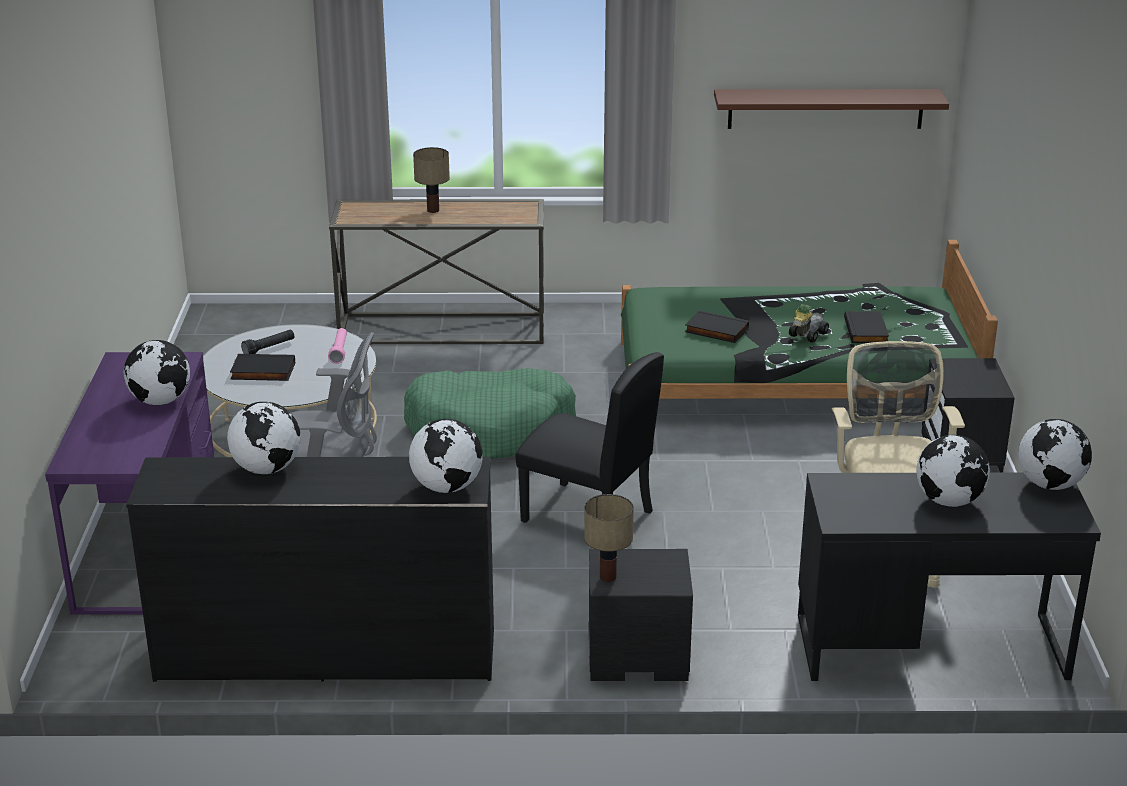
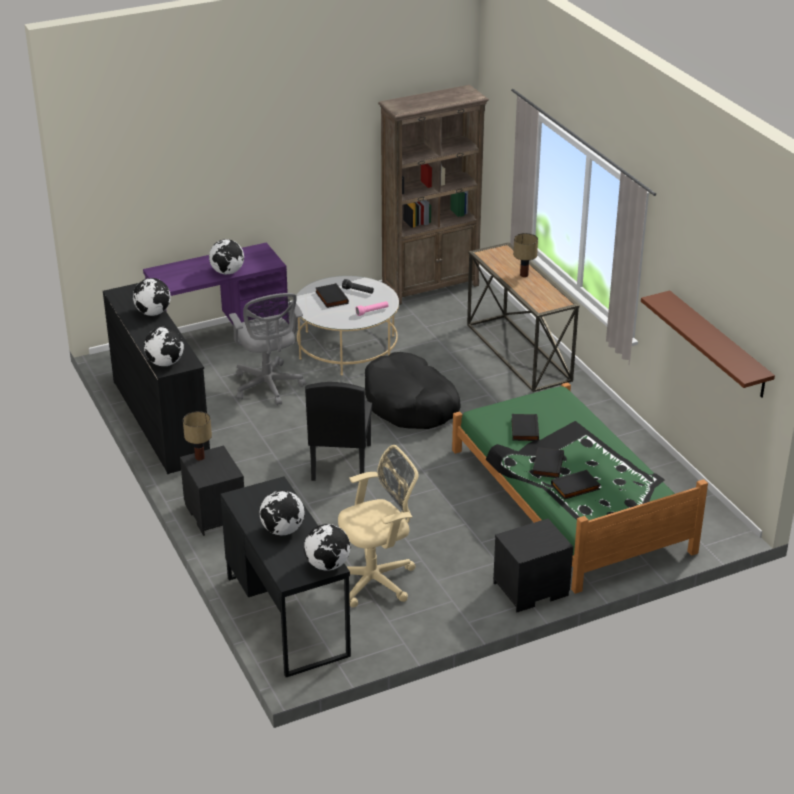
camera: 65 degrees right, 5 degrees up
(210, 343) = (431, 287): none -> brown bookcase
(491, 430) = (410, 404): green dog bed -> black dog bed
(806, 335) = (547, 465): toy car -> black book

